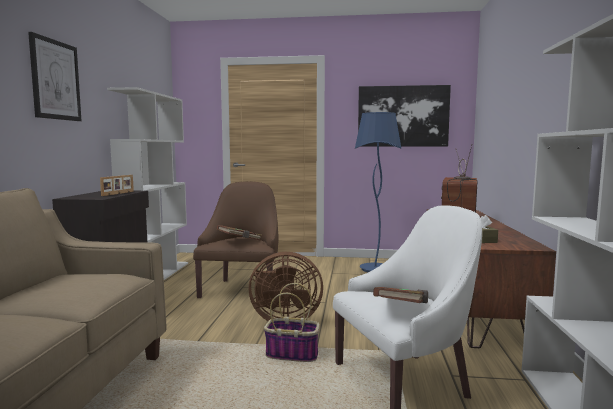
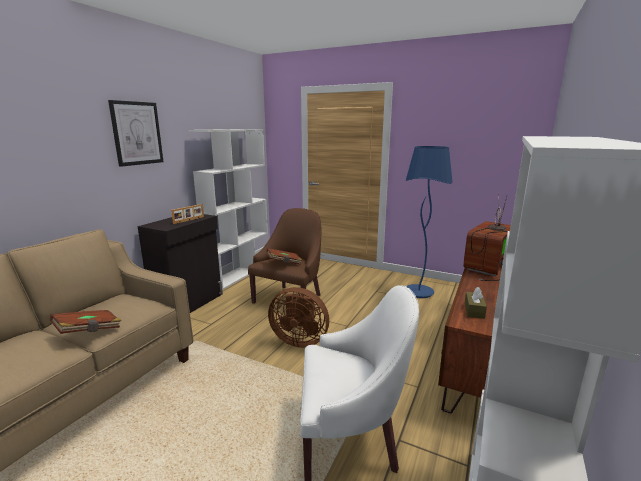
camera: 20 degrees right, 10 degrees up
(293, 354) = (282, 380): basket -> none
(402, 116) = (467, 145): picture -> none
(402, 308) = (334, 385): brown book -> brown book (89, 331)

